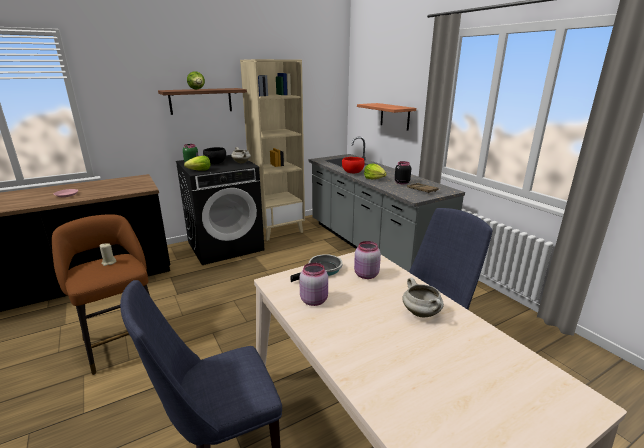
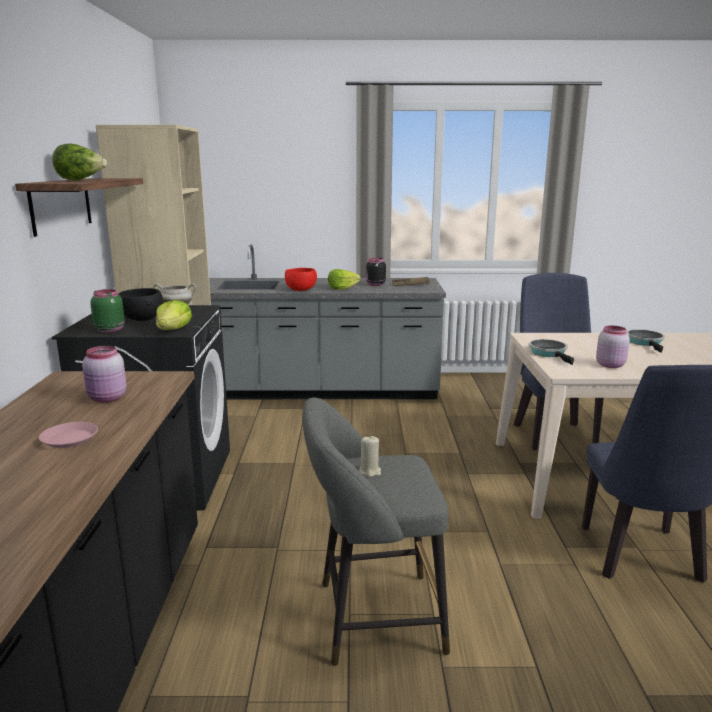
camera: 60 degrees left, 5 degrees down
(122, 340) = (372, 618): brown stool -> grey stool
(365, 275) = (570, 343): pink jar -> pink jar (107, 398)
(395, 116) = (286, 210): shelf -> none
(422, 313) = (646, 342): white cooking pot -> frying pan

